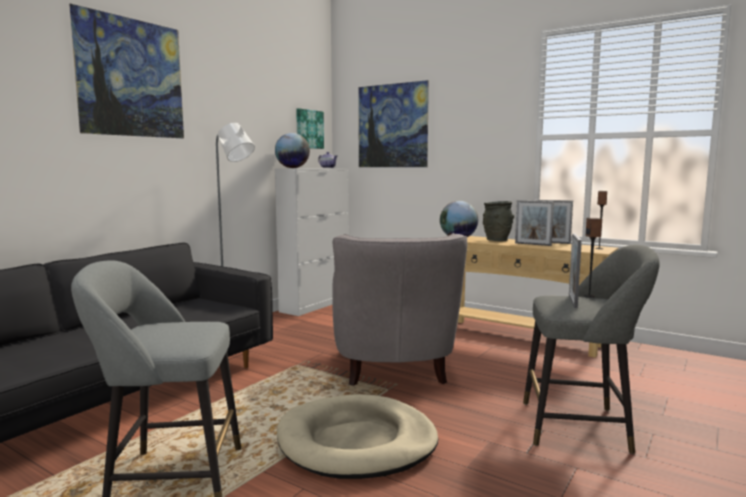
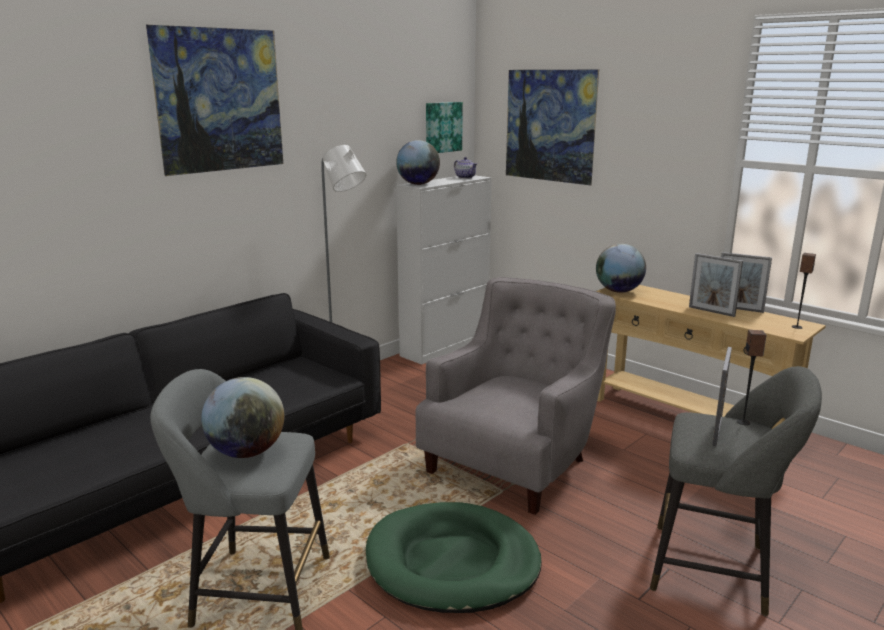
camera: 10 degrees right, 10 degrees up
(166, 331) = (246, 452): none -> globe
(357, 442) = (452, 563): beige dog bed -> green dog bed
(393, 370) = (516, 461): grey armchair -> grey armchair turned 150 degrees counterclockwise
(497, 240) = (669, 297): grey vase -> none

